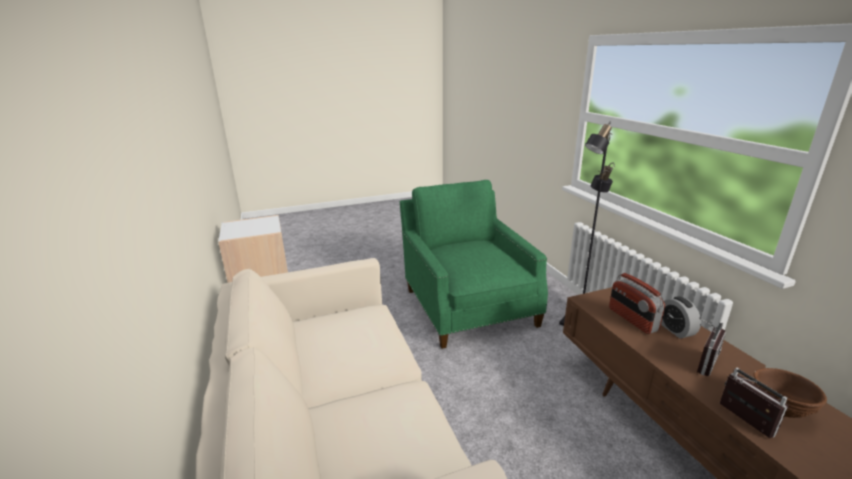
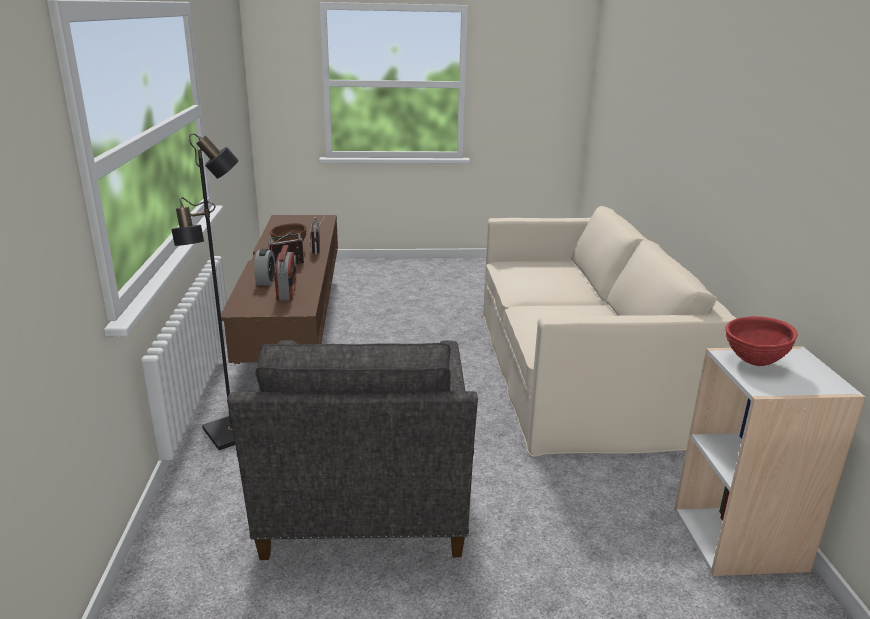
camera: 165 degrees left, 0 degrees up
(261, 228) = (753, 362): none -> red bowl
(468, 305) = (365, 495): green armchair -> grey armchair

